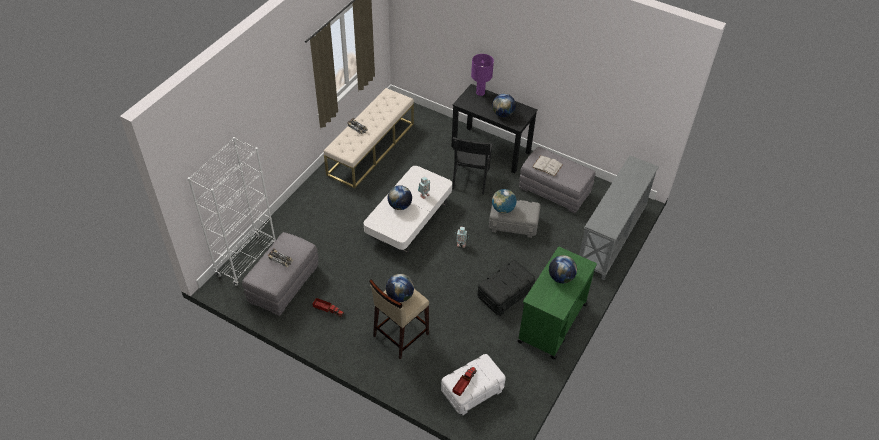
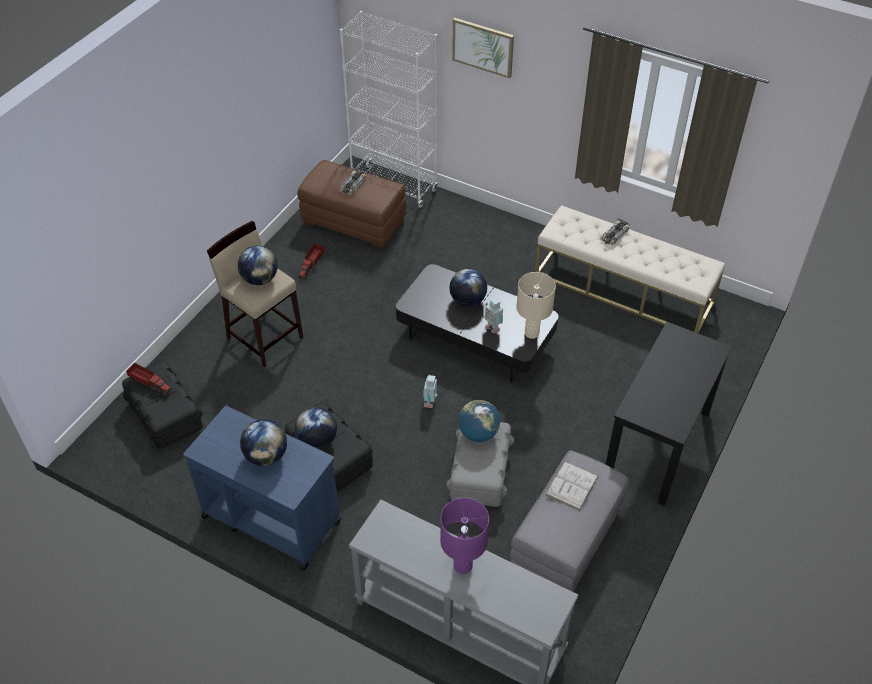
camera: 90 degrees right, 0 degrees up
(255, 115) = (483, 47): none -> picture
(283, 284) = (354, 222): grey ottoman -> brown ottoman
(409, 220) = (475, 339): white coffee table -> black coffee table
(430, 178) = (531, 333): none -> beige table lamp
(471, 178) = (578, 415): black chair -> none
(472, 391) = (165, 416): white storage box -> black storage box
(480, 93) = (709, 359): purple table lamp -> purple table lamp (463, 566)
(503, 114) = (657, 391): globe -> globe (317, 441)
(552, 323) = (270, 518): green cart -> blue cart

